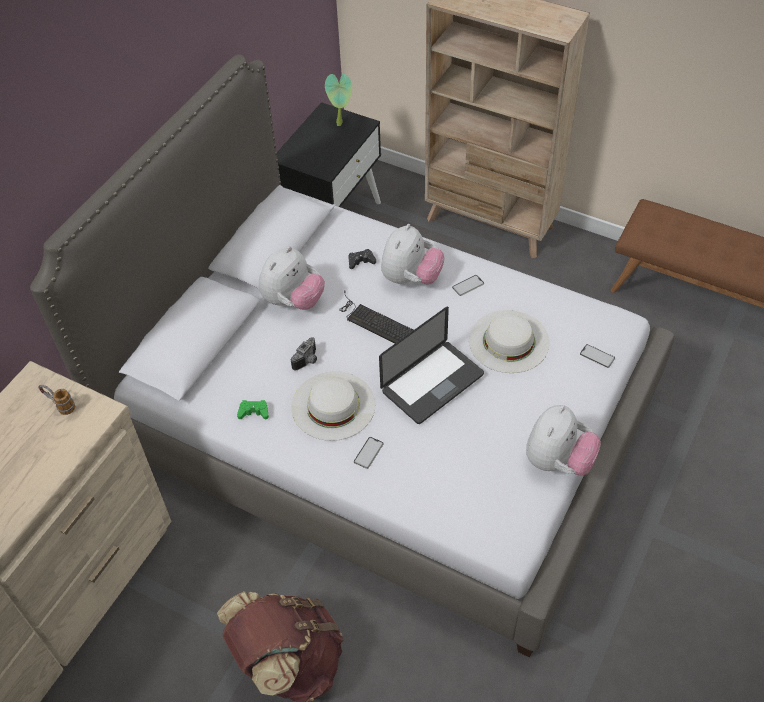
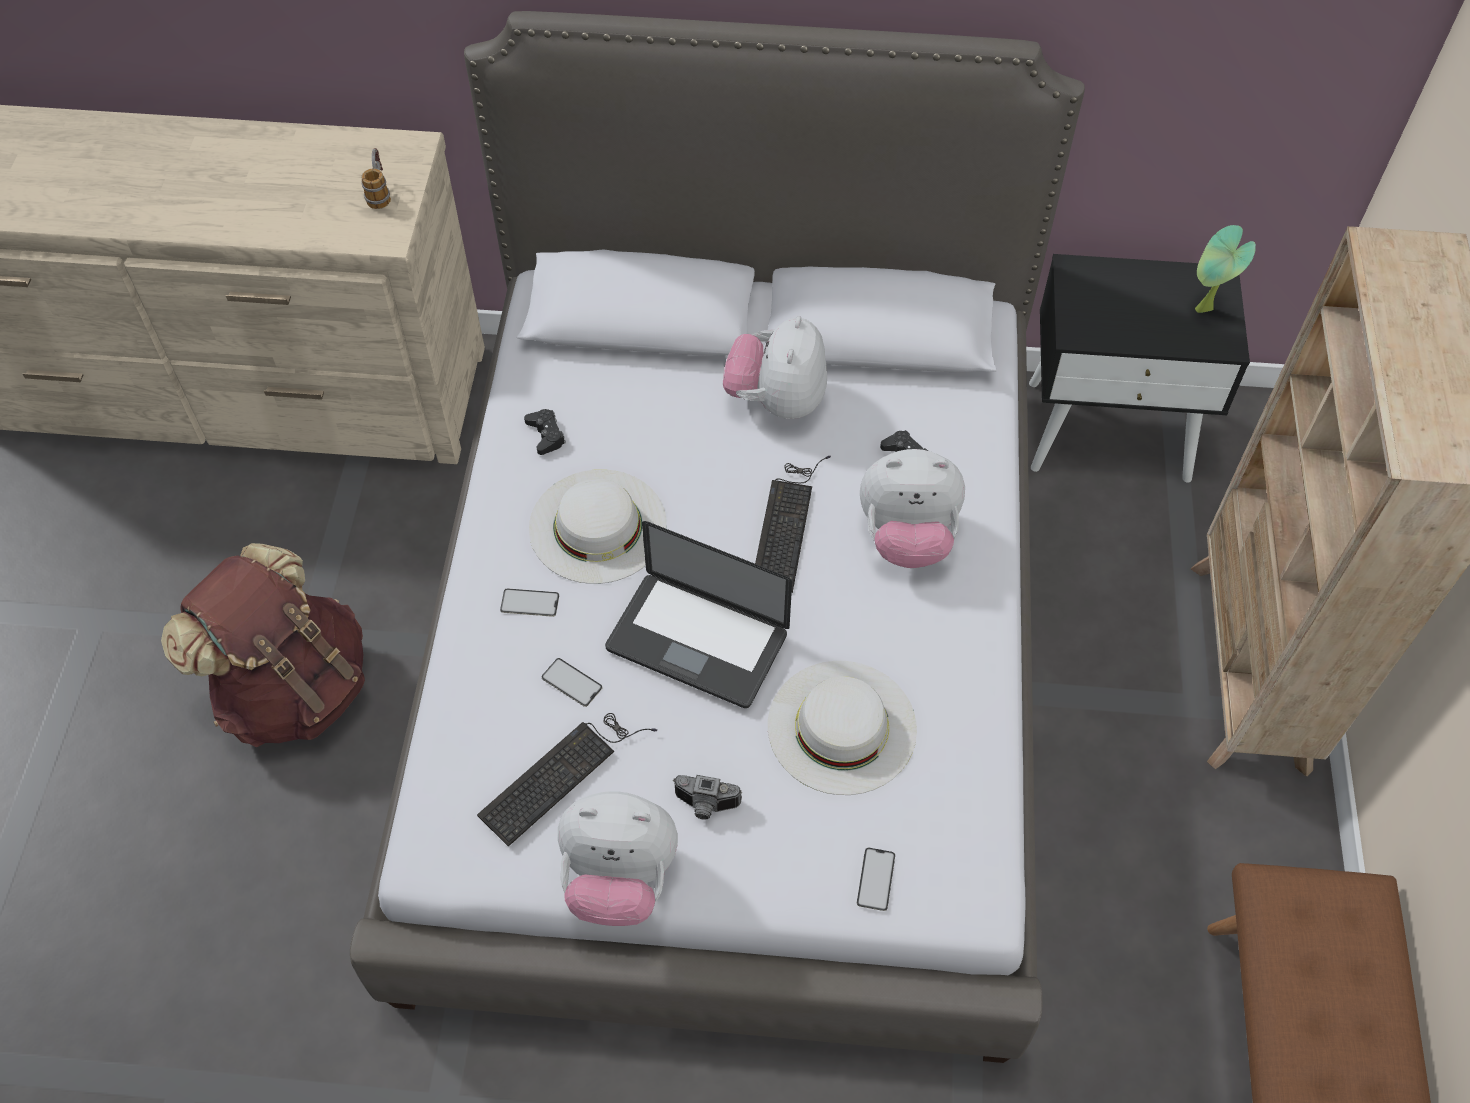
camera: 65 degrees right, 5 degrees up
(254, 412) = (546, 435): green game controller -> black game controller
(293, 301) = (776, 400): plush toy -> plush toy turned 90 degrees clockwise
(308, 361) = (669, 463): camera -> camera (705, 806)
(468, 285) = (935, 625): phone -> phone (572, 682)
(487, 466) = (562, 773): none -> keyboard

